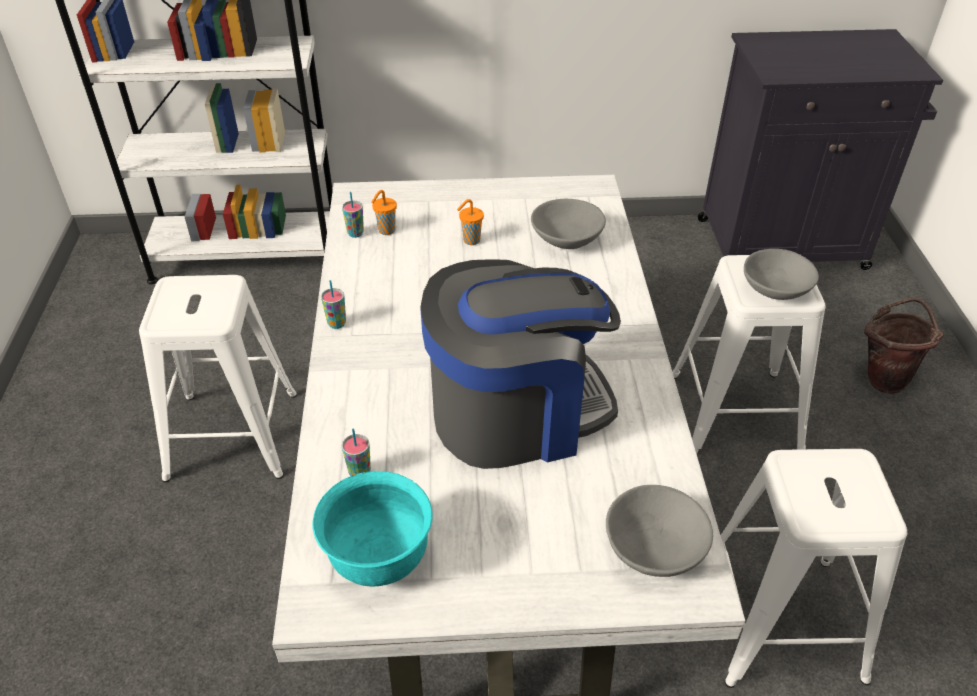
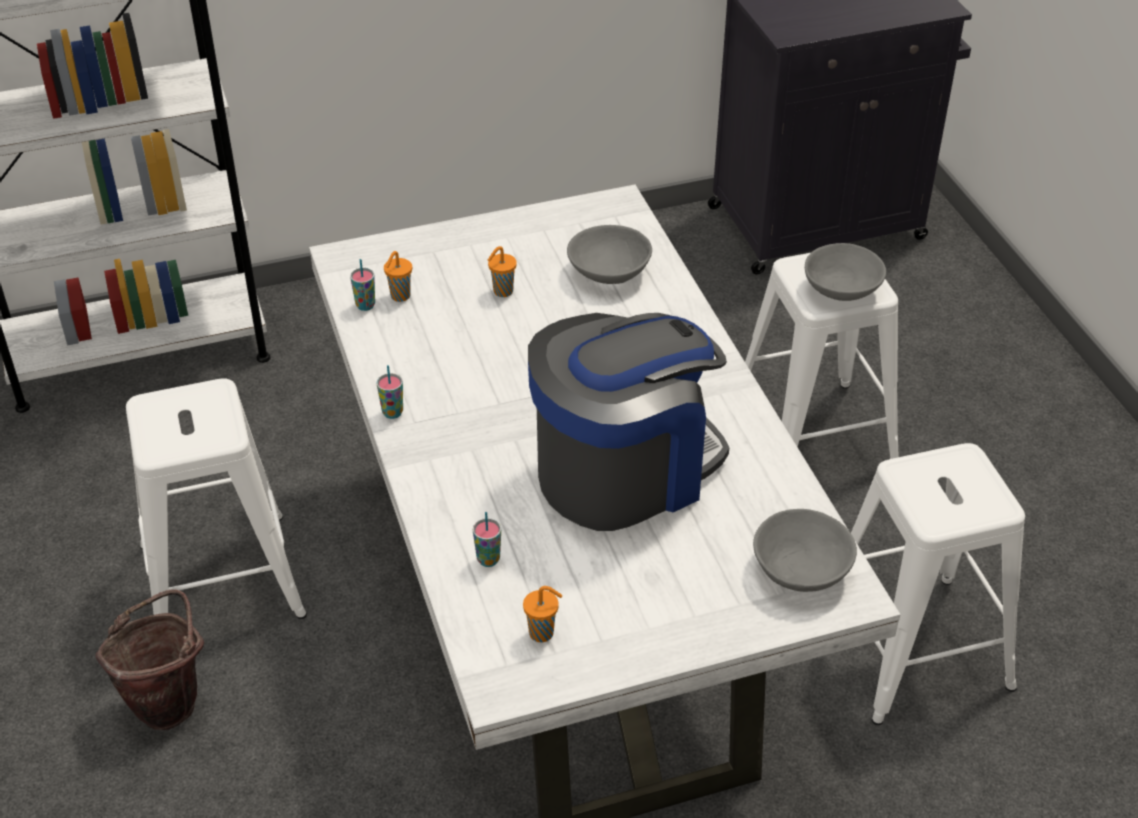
camera: 15 degrees left, 0 degrees up
(379, 558) = (543, 633): turquoise bowl -> orange cup
(885, 377) = (968, 365): brown bucket -> brown bucket (169, 701)

